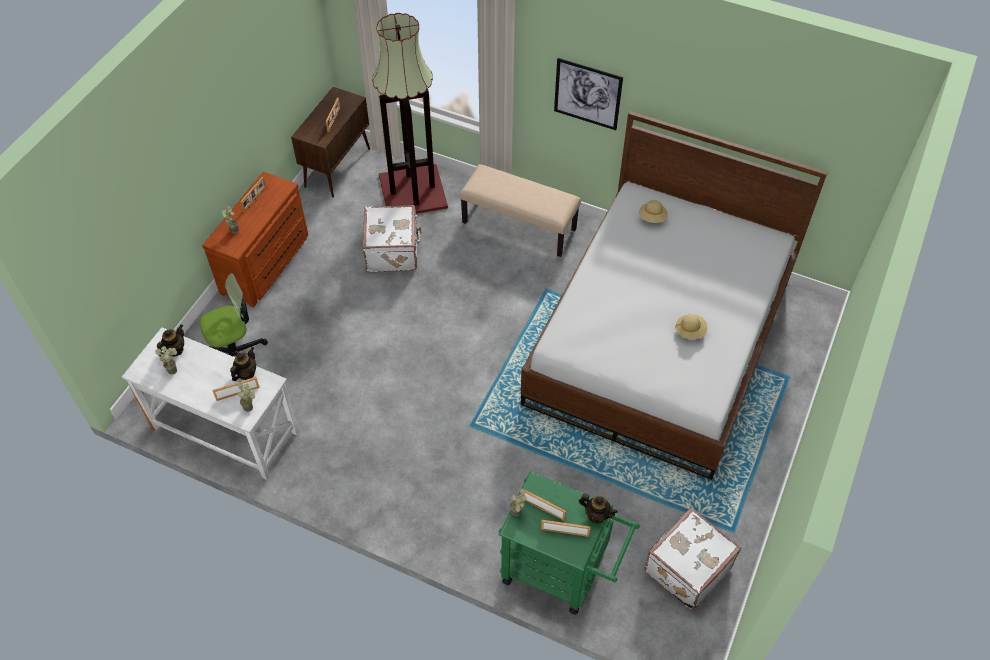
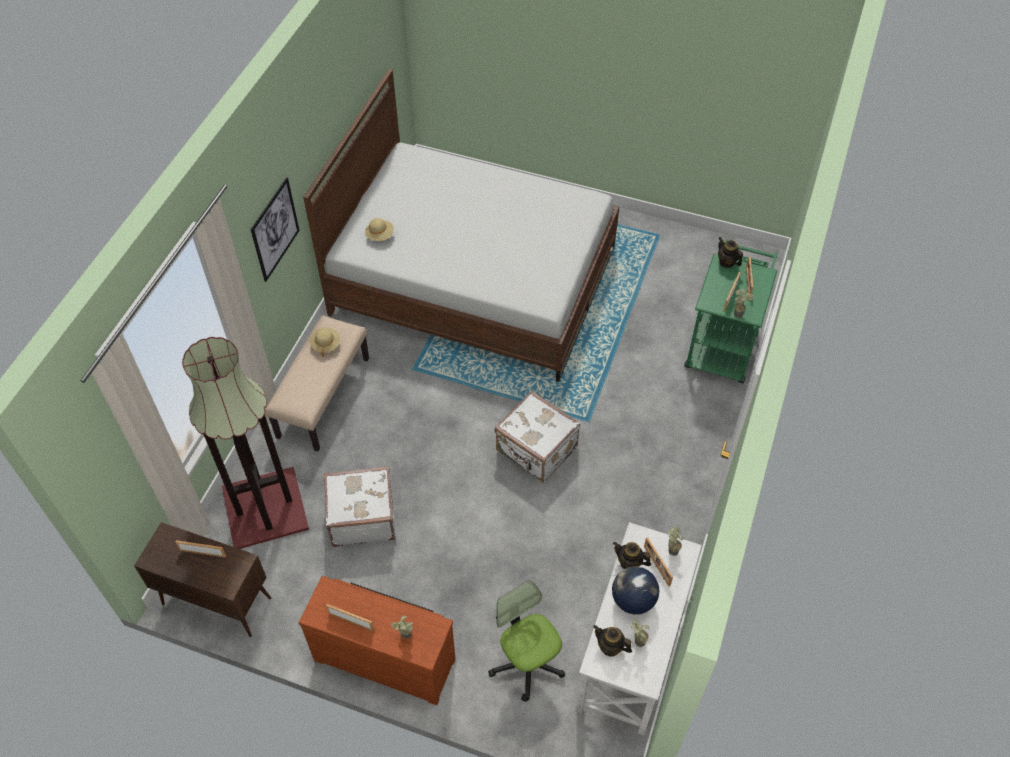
camera: 95 degrees left, 0 degrees up
(211, 371) = (633, 600): none -> globe
(596, 515) = (726, 262): teapot -> teapot turned 60 degrees counterclockwise
(686, 568) = (698, 264): white suitcase -> white suitcase (536, 450)
(690, 331) = (518, 211): beige hat -> beige hat (325, 344)

